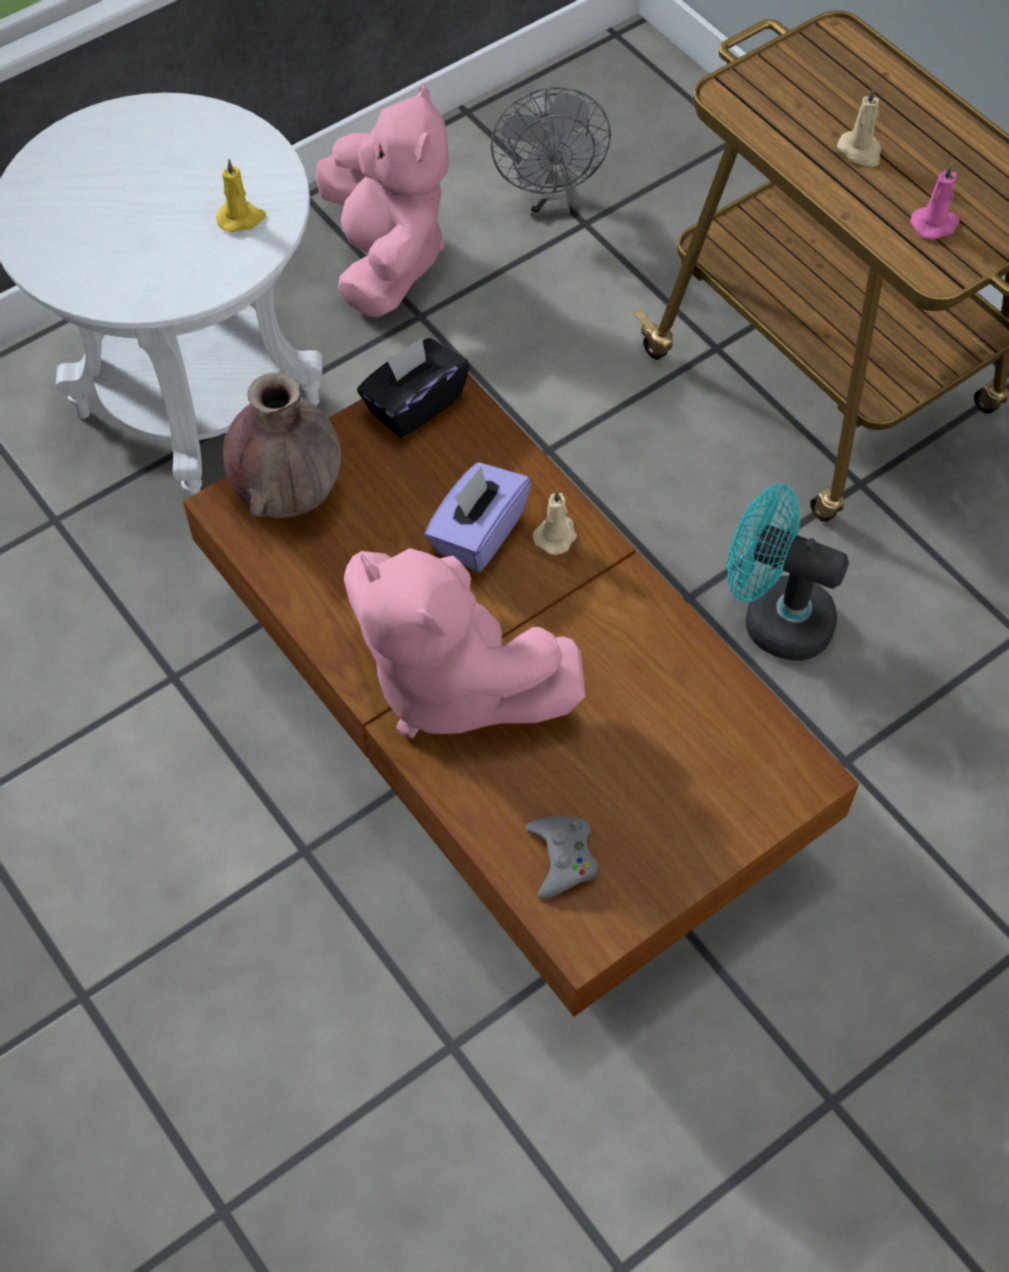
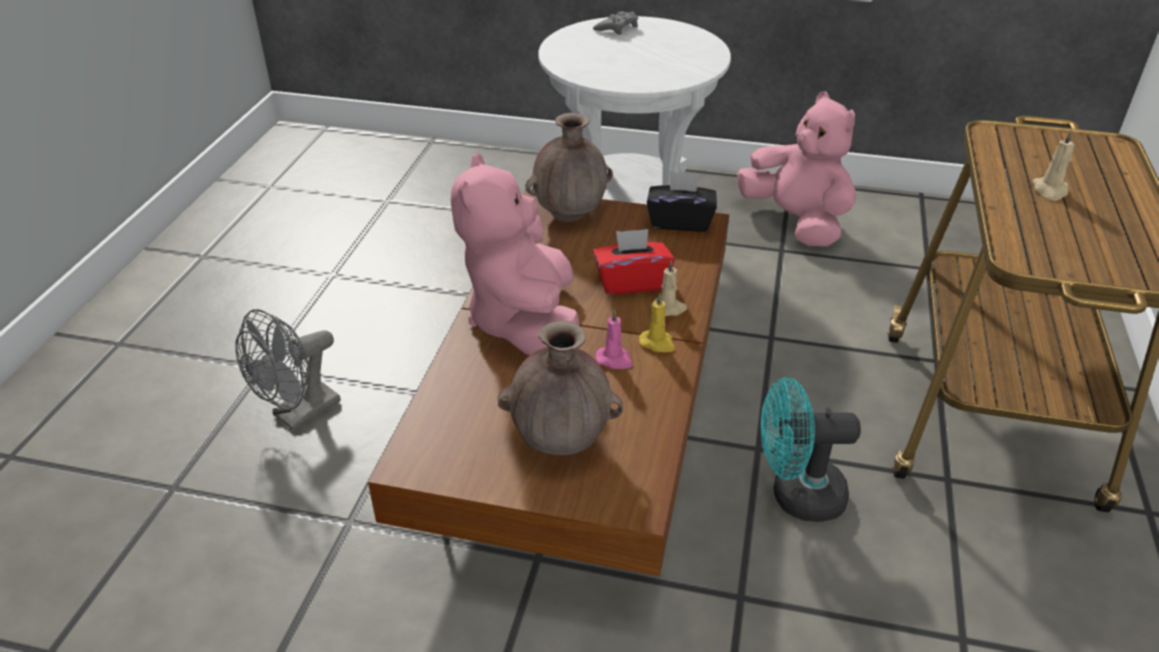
camera: 50 degrees right, 20 degrees down
(241, 218) = (663, 72): yellow candle -> yellow candle (657, 343)
(386, 259) = (796, 222): pink plush toy -> pink plush toy turned 75 degrees counterclockwise
(478, 534) = (631, 282): purple tissue box -> red tissue box
(548, 200) = (919, 249): grey fan -> grey fan (299, 415)
(562, 858) = (454, 425): grey game controller -> grey game controller (617, 28)
(672, 780) = (561, 443): none -> brown vase
(773, 618) = (796, 495): turquoise fan -> turquoise fan turned 75 degrees counterclockwise
(935, 224) = (1056, 242): pink candle -> pink candle (614, 360)

